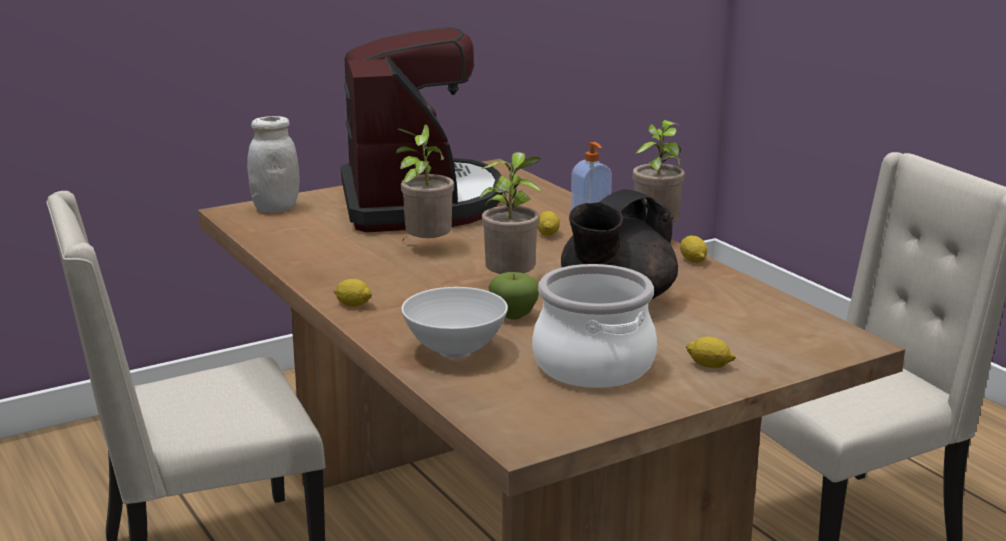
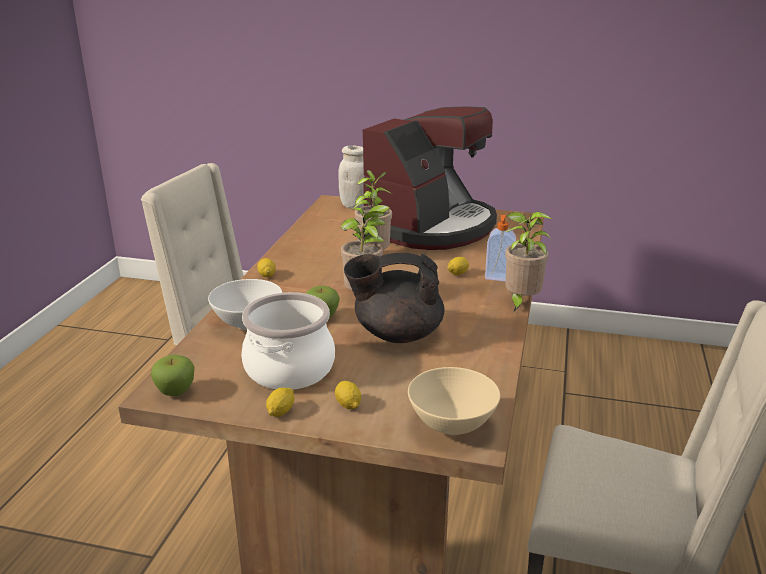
camera: 45 degrees right, 5 degrees up
(537, 432) = (175, 392): none -> apple
(693, 260) = (507, 328): lemon -> lemon (281, 411)
(819, 342) = (452, 427): none -> beige bowl

